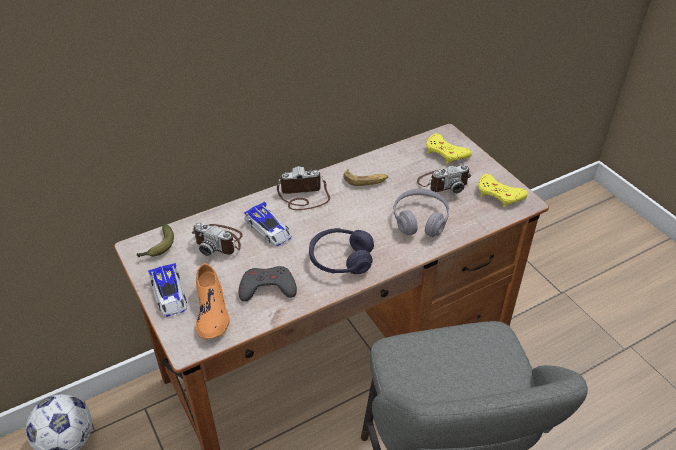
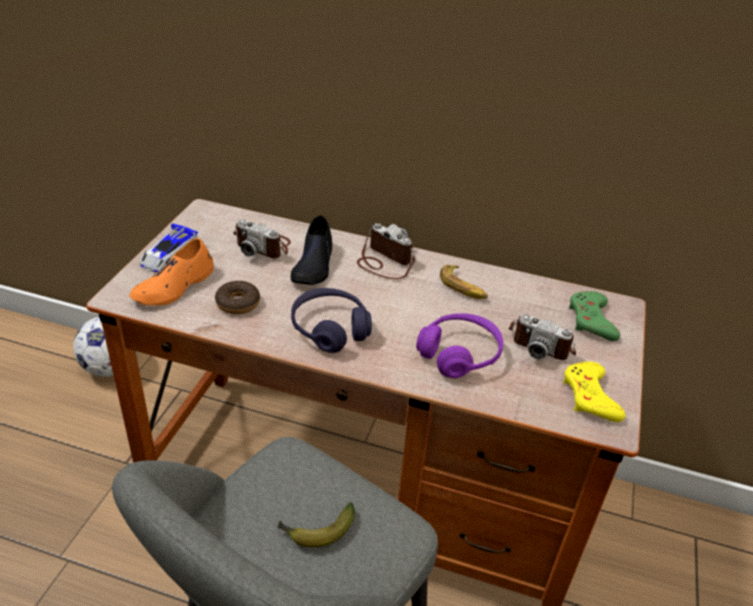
camera: 45 degrees right, 5 degrees down
(158, 247) = (217, 220): banana -> banana (316, 531)
(219, 241) = (263, 246): camera -> camera turned 45 degrees counterclockwise
(267, 288) = (238, 303): grey game controller -> donut
(269, 229) = (313, 265): toy car -> black shoe
(420, 220) = (459, 354): grey headphones -> purple headphones
(446, 153) = (591, 320): yellow game controller -> green game controller

